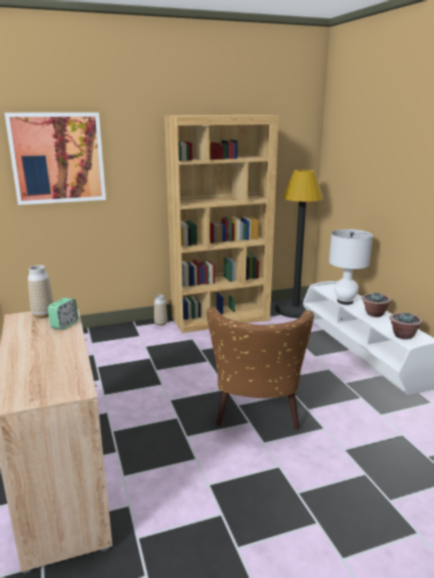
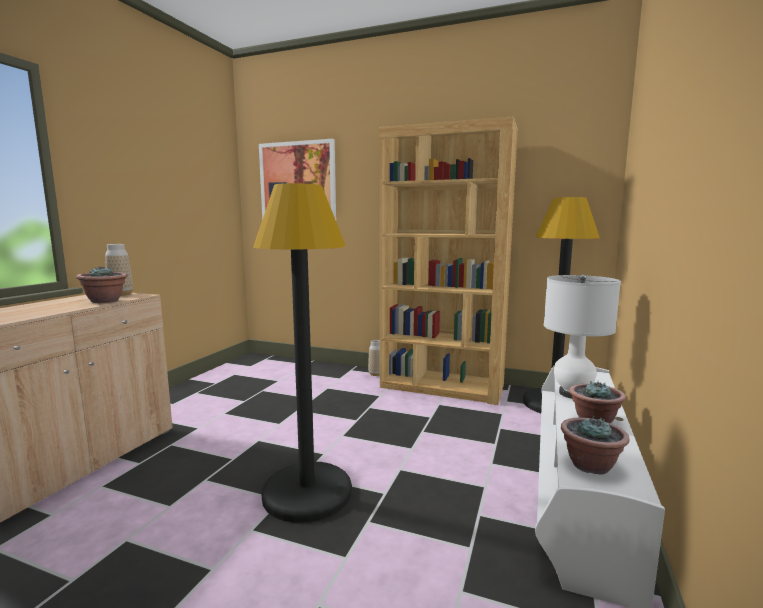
camera: 40 degrees right, 10 degrees down
(64, 325) = (105, 301): alarm clock -> potted plant
(256, 412) = (307, 492): brown armchair -> black floor lamp

